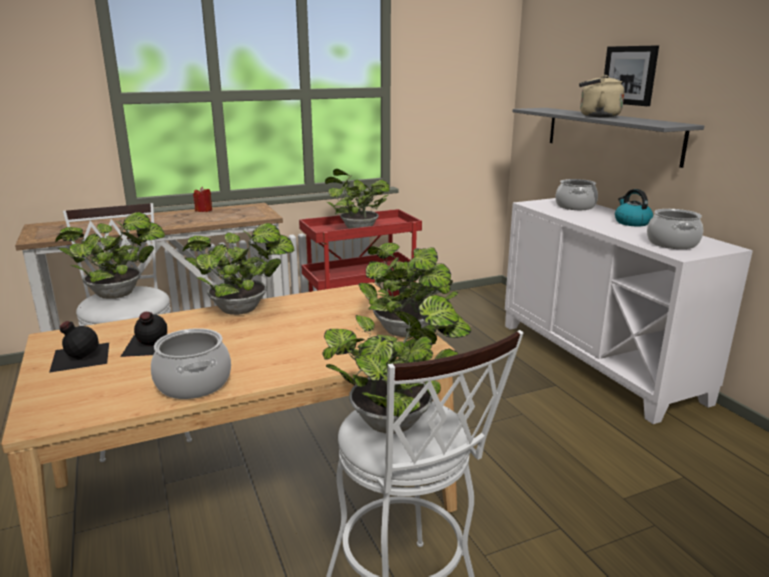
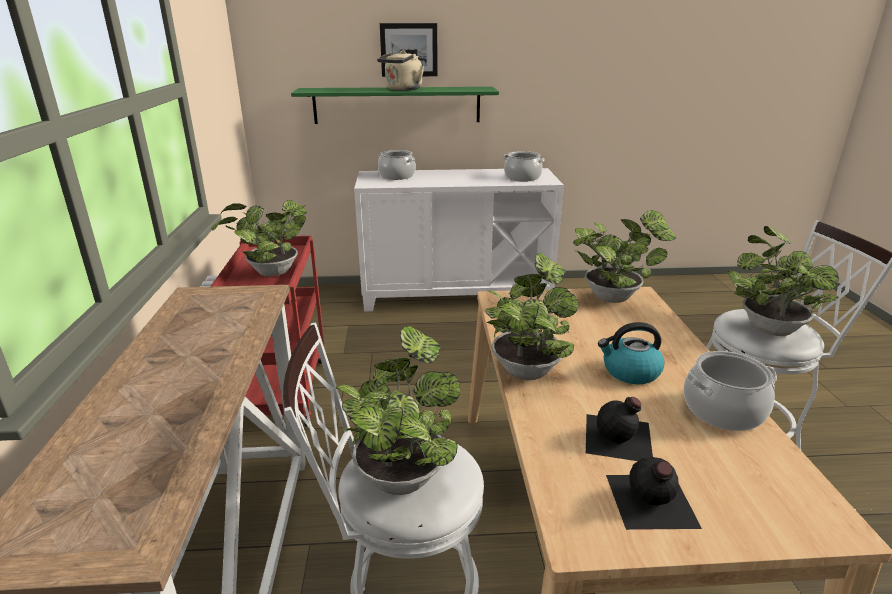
camera: 70 degrees left, 5 degrees up
(204, 210) = (159, 335): red candle -> none
(610, 134) = (397, 105): grey shelf -> green shelf
(631, 222) = (461, 174): kettle -> kettle (630, 372)

